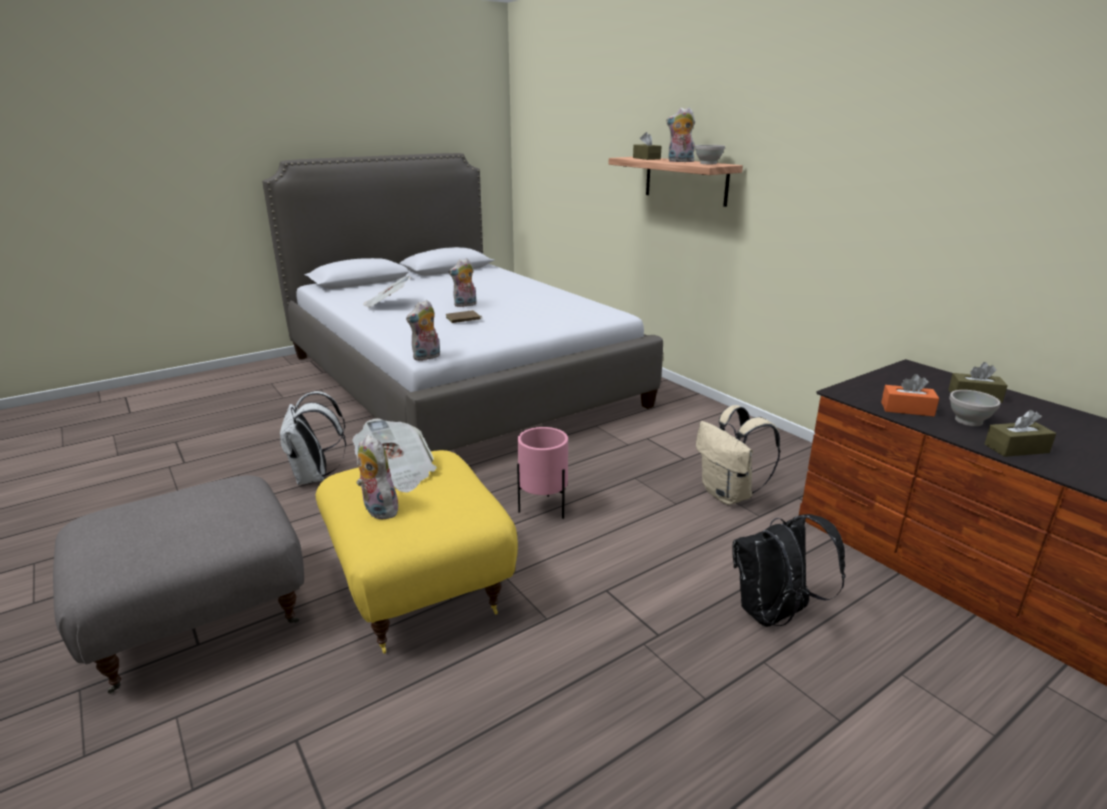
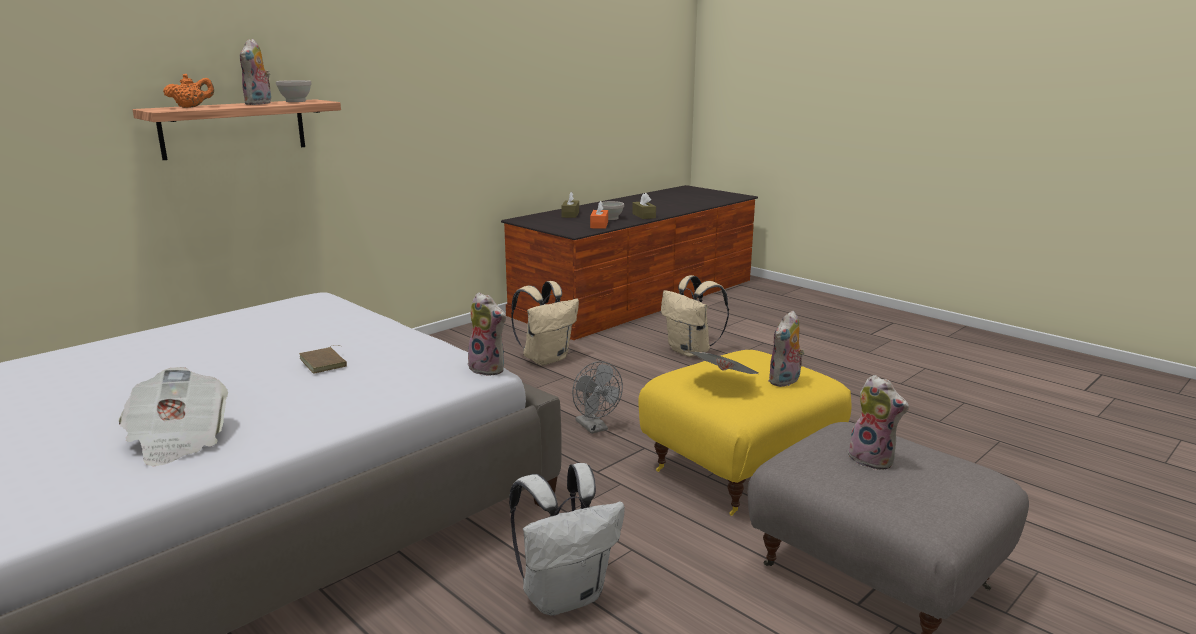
camera: 100 degrees left, 5 degrees down
(465, 305) = (225, 375): plush toy -> plush toy (873, 459)
(543, 509) = (595, 428): pink planter -> grey fan
(646, 158) = (191, 107): brown tissue box -> orange teapot
(773, 615) = (691, 351): black backpack -> beige backpack

